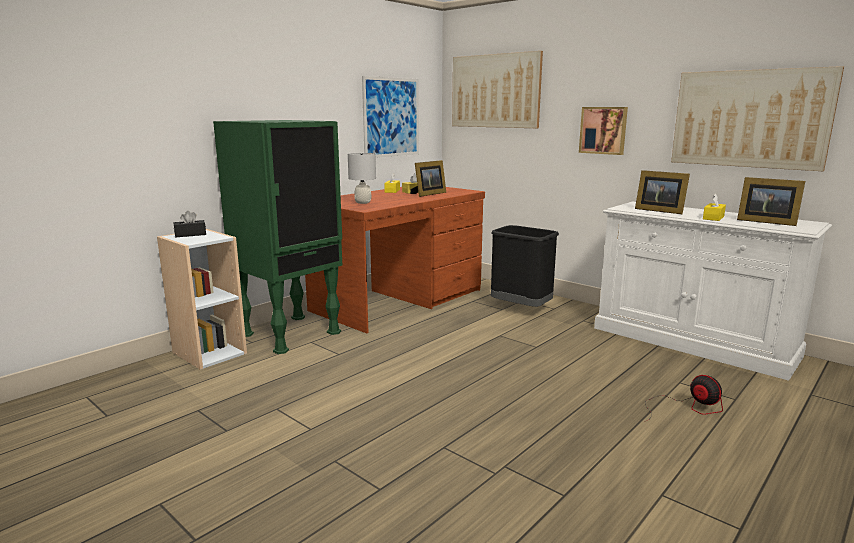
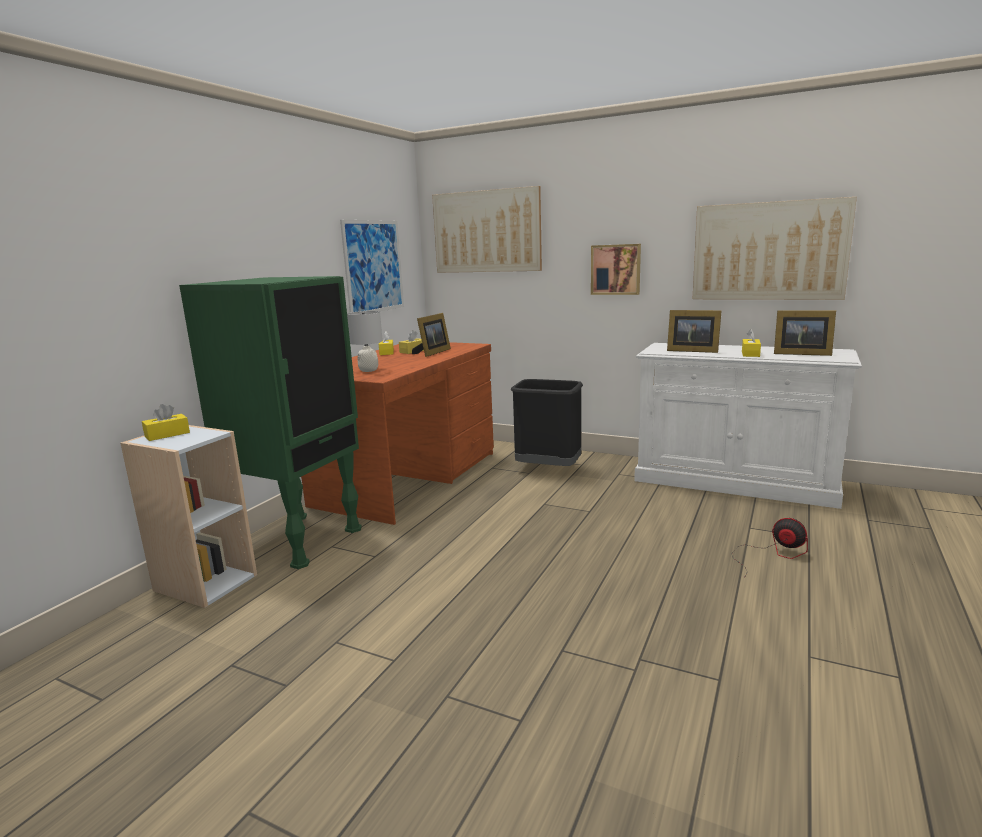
camera: 15 degrees left, 0 degrees up
(190, 234) = (167, 434): black tissue box -> yellow tissue box

